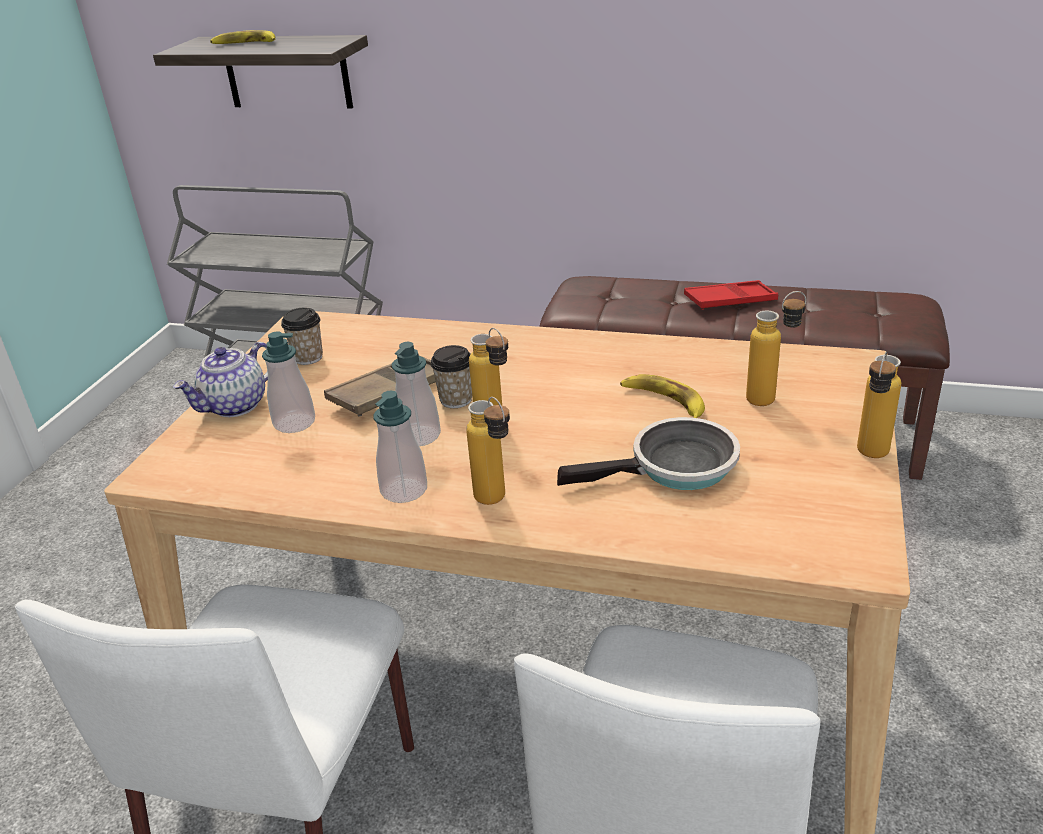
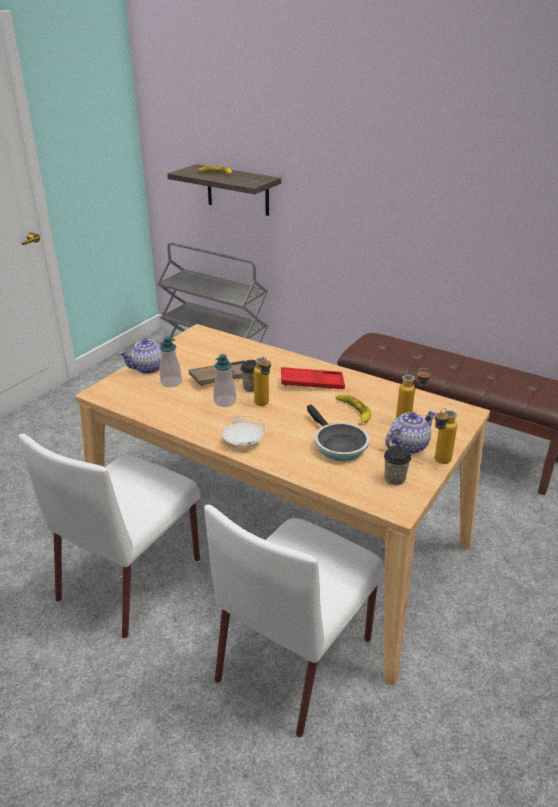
camera: 15 degrees right, 0 degrees up
(308, 358) = (192, 351): cup -> cup (394, 479)
(404, 490) = (205, 425): soap dispenser -> none
(496, 503) = (243, 441): bottle -> white plate
(675, 468) = (337, 445): frying pan -> frying pan turned 60 degrees clockwise
(730, 301) = (452, 365): red tray -> red tray (312, 383)
(798, 439) = (408, 445): none -> teapot

